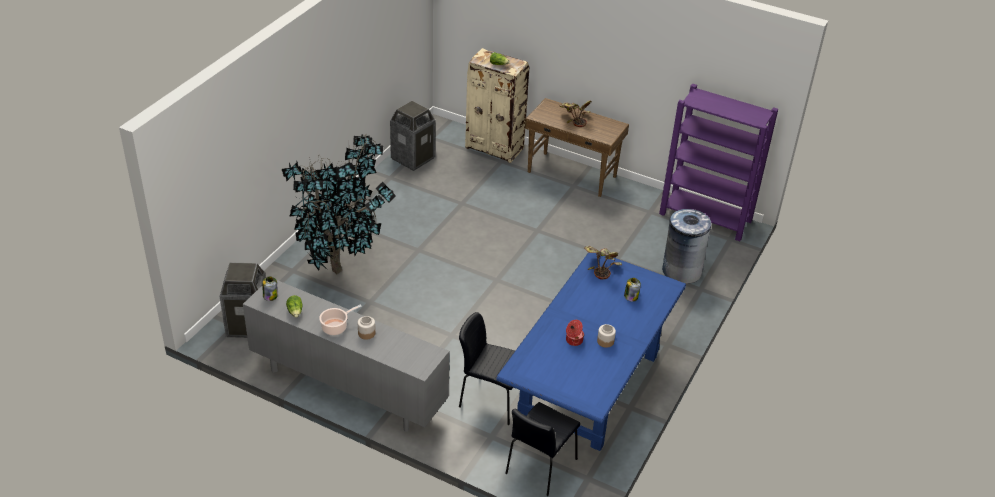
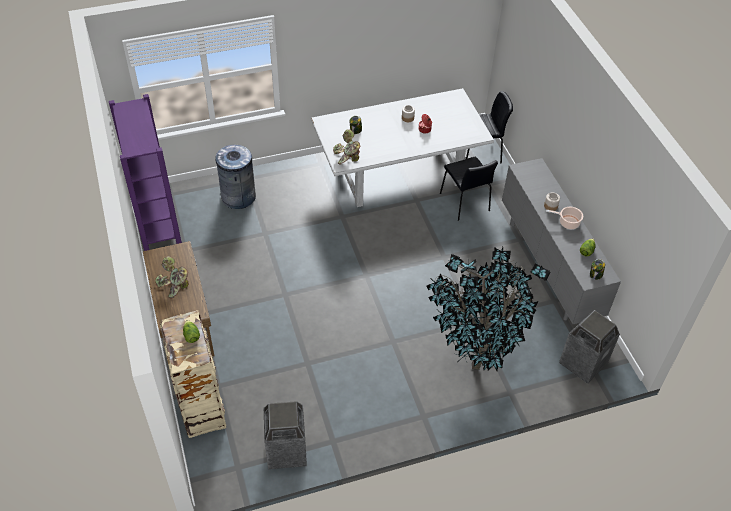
camera: 135 degrees left, 10 degrees up
(589, 386) = (399, 173): blue dining table -> white dining table

